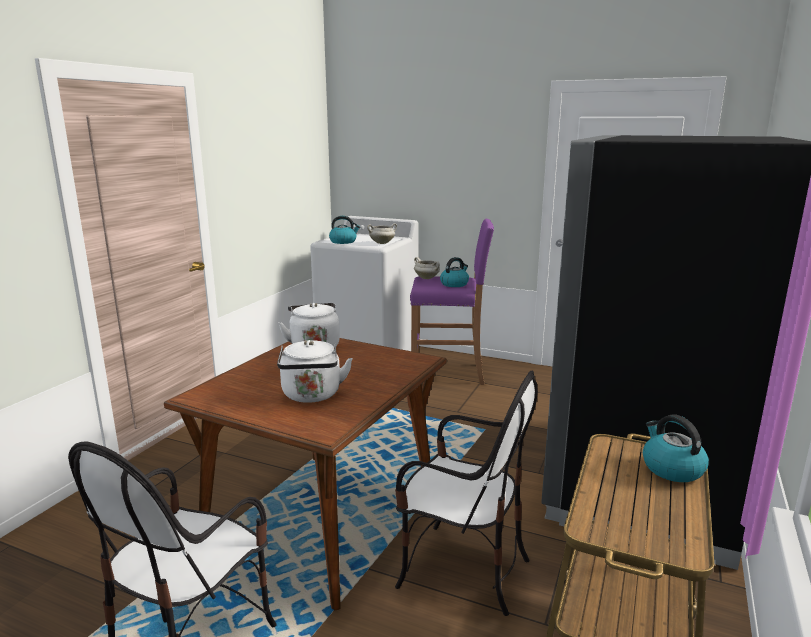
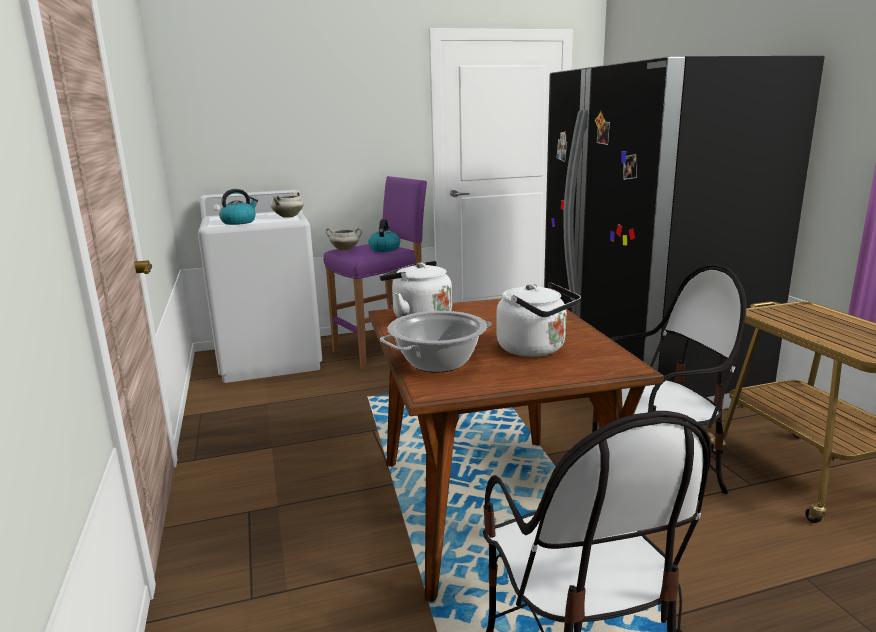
camera: 40 degrees left, 0 degrees up
(243, 381) = (438, 362): none -> cooking pot
(671, 468) = (816, 313): kettle -> none

